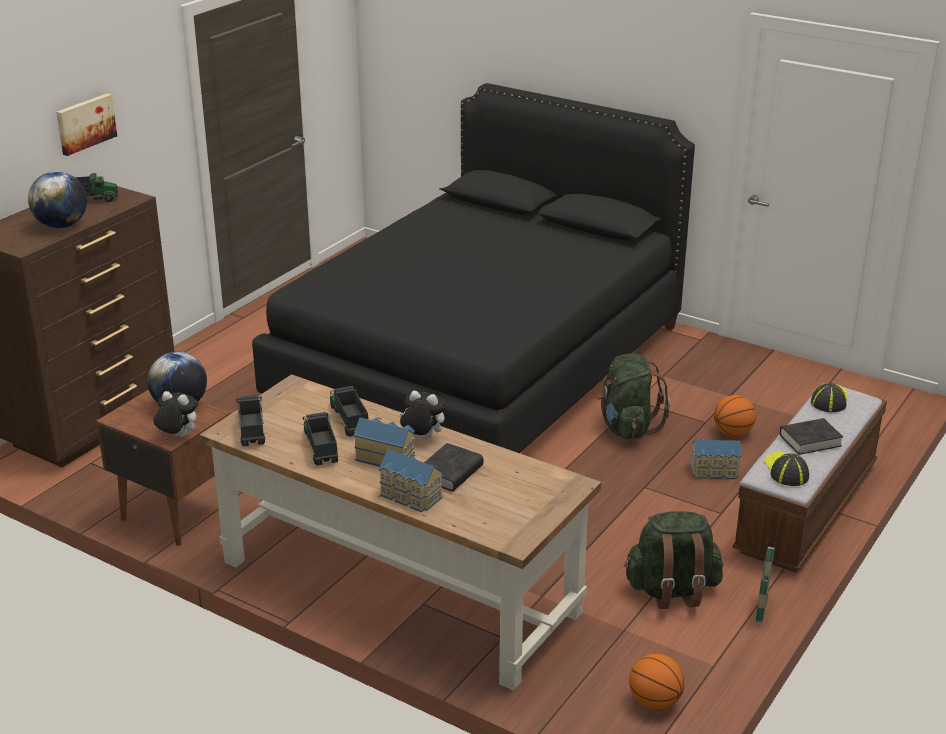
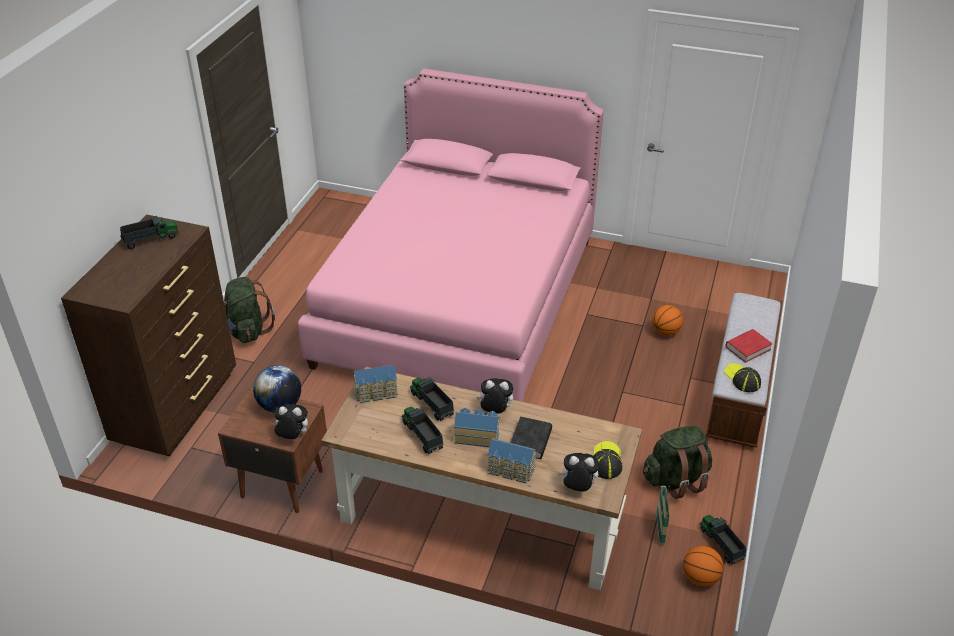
camera: 15 degrees left, 10 degrees up
(62, 226) = (145, 271): globe -> none
(85, 123) = (133, 171): picture -> none
(251, 429) = (360, 427): toy truck -> toy truck (721, 544)
(480, 365) = (459, 300): black bed -> pink bed
(484, 527) = (577, 488): none -> plush toy
(627, 427) = (590, 340): green backpack -> green backpack (247, 330)
(715, 472) = (666, 369): toy house -> toy house (377, 392)
(761, 609) = (741, 483): basket -> basket (660, 530)
(810, 440) = (748, 348): black book -> red book
(829, 400) = (746, 309): cap -> cap (606, 461)

